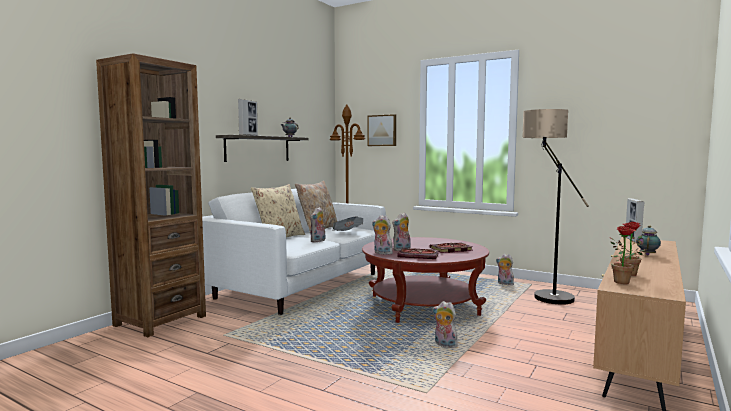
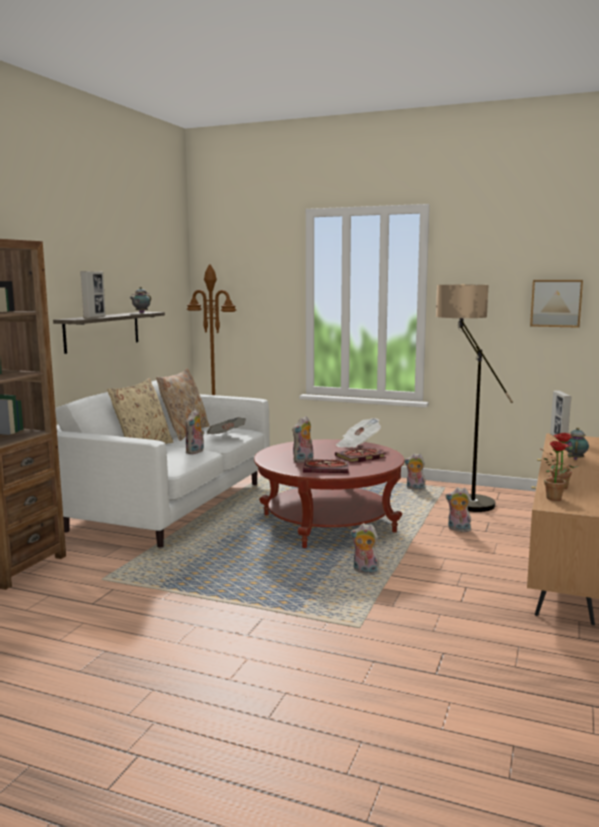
camera: 10 degrees left, 5 degrees up
(381, 253) = (282, 467): plush toy -> plush toy (458, 529)
(382, 130) = (256, 297): picture -> picture (556, 303)
(452, 241) = (358, 445): none -> newspaper

